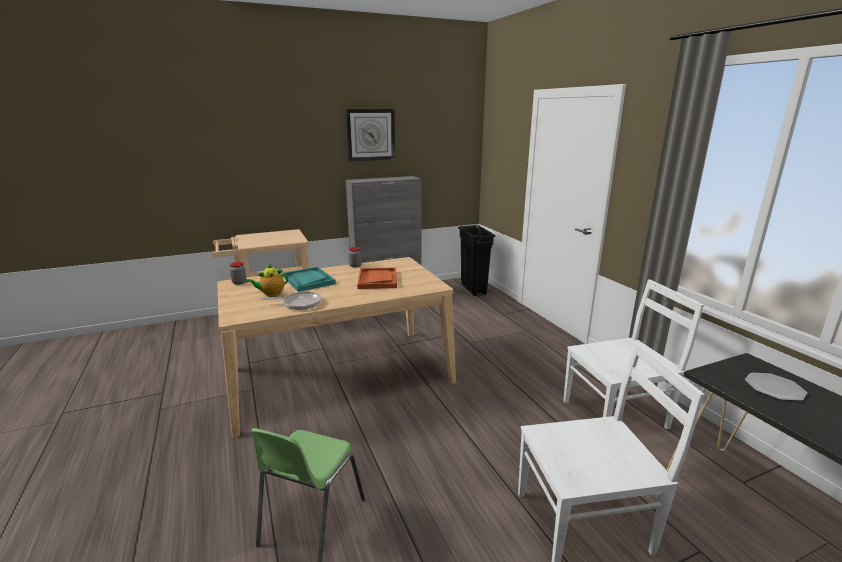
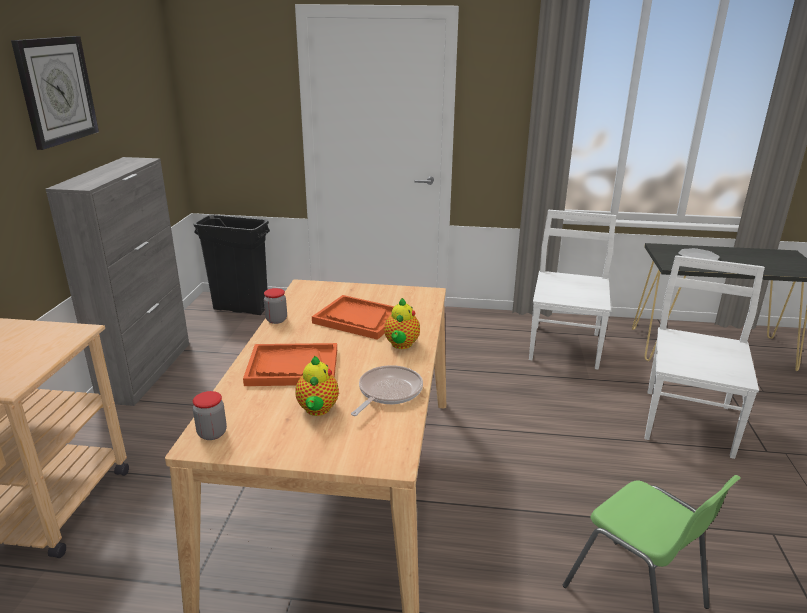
camera: 60 degrees left, 5 degrees up
(308, 280) = (292, 367): turquoise tray -> orange tray
(356, 295) = (401, 345): none -> teapot

